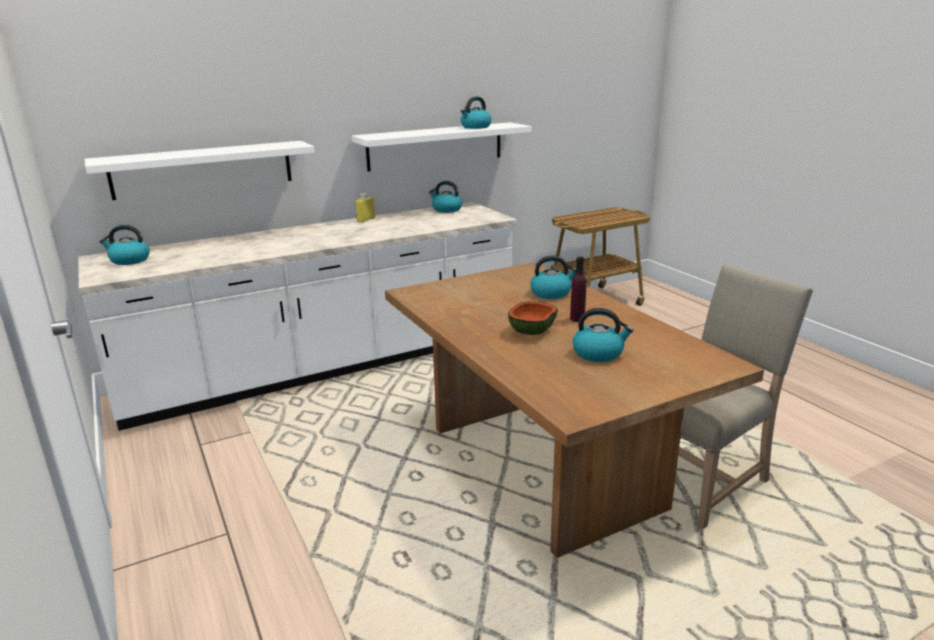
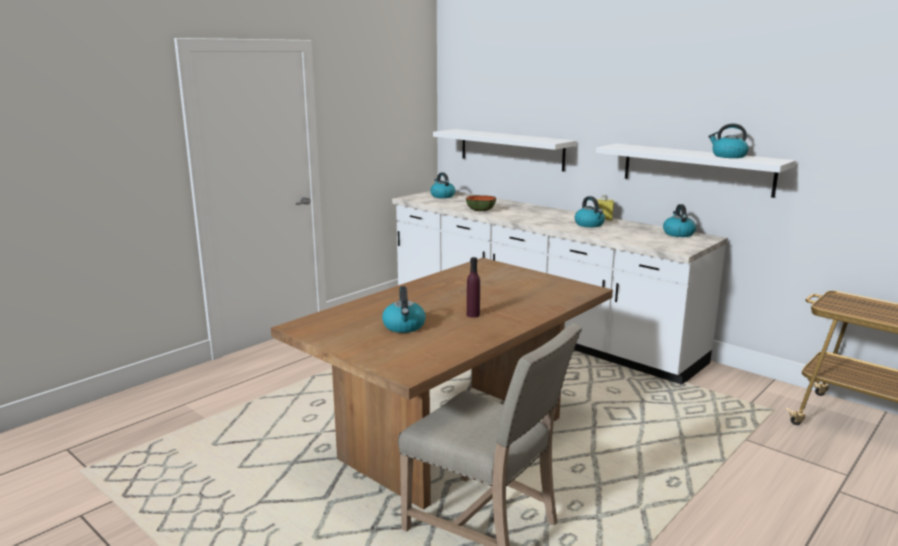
camera: 70 degrees right, 5 degrees down
(532, 331) = (433, 304): bowl -> bowl (480, 210)
(551, 293) = (528, 302): kettle -> kettle (589, 224)

